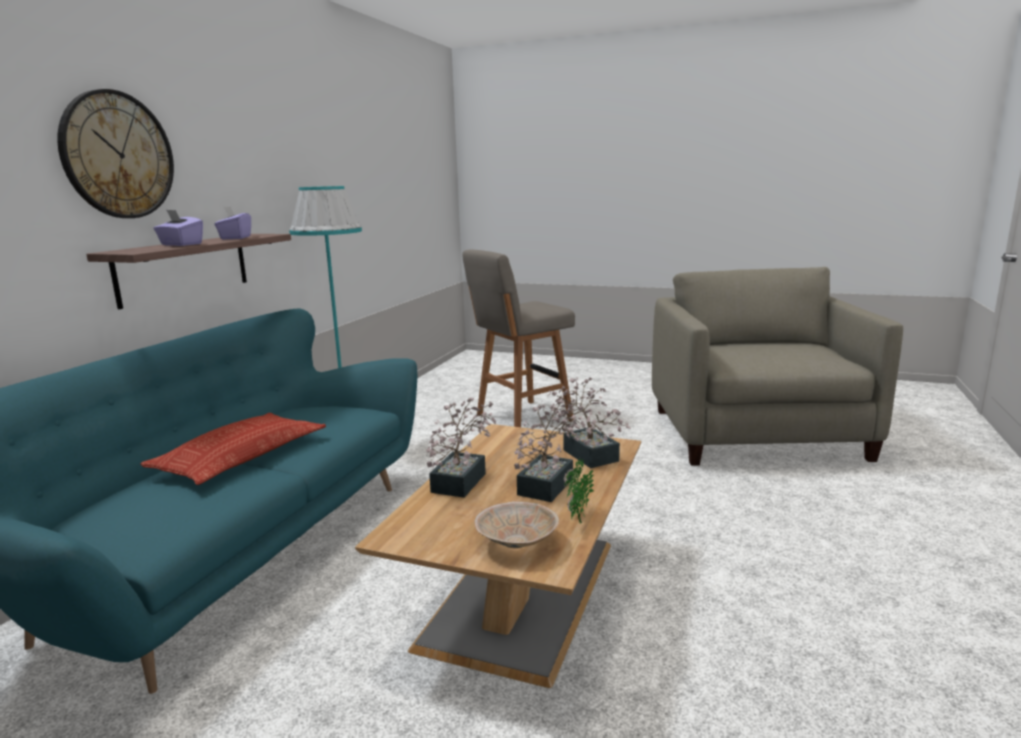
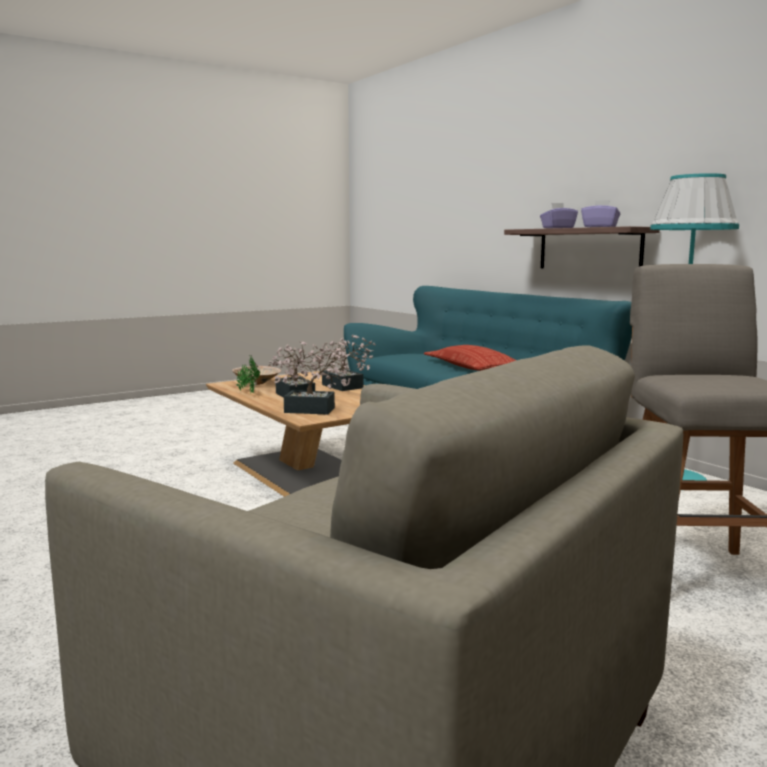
camera: 125 degrees right, 5 degrees down
(118, 155) = (562, 166): wall clock -> none

